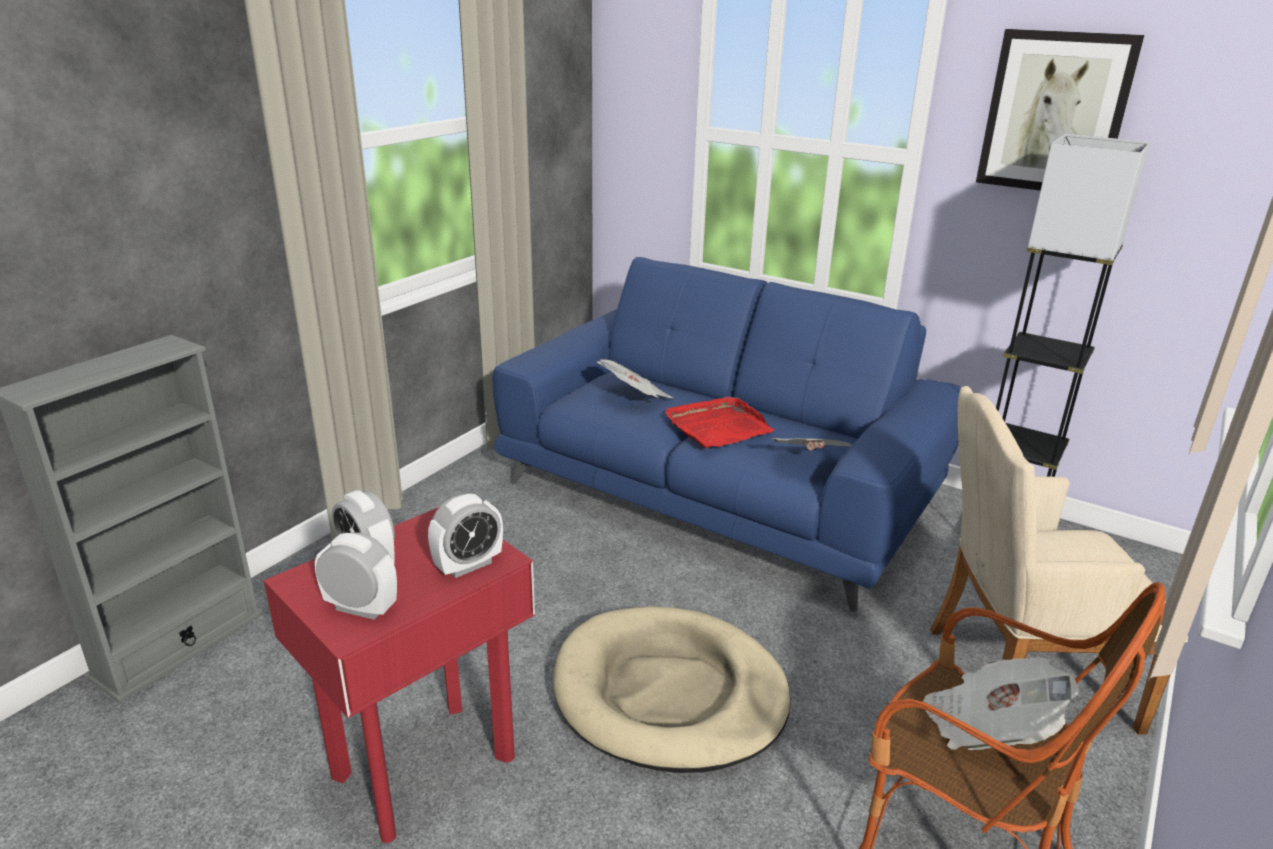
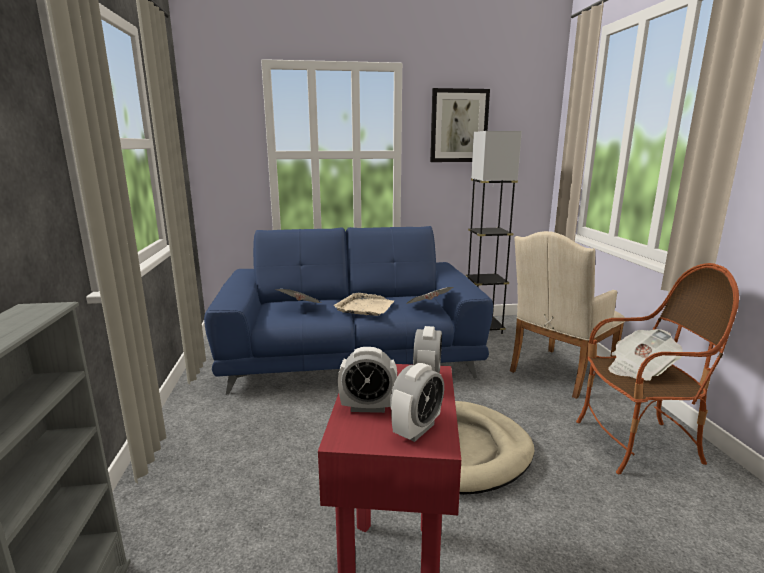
camera: 40 degrees left, 10 degrees down
(361, 608) = (416, 429): alarm clock -> alarm clock turned 150 degrees clockwise
(717, 427) = (365, 307): red tray -> beige tray

